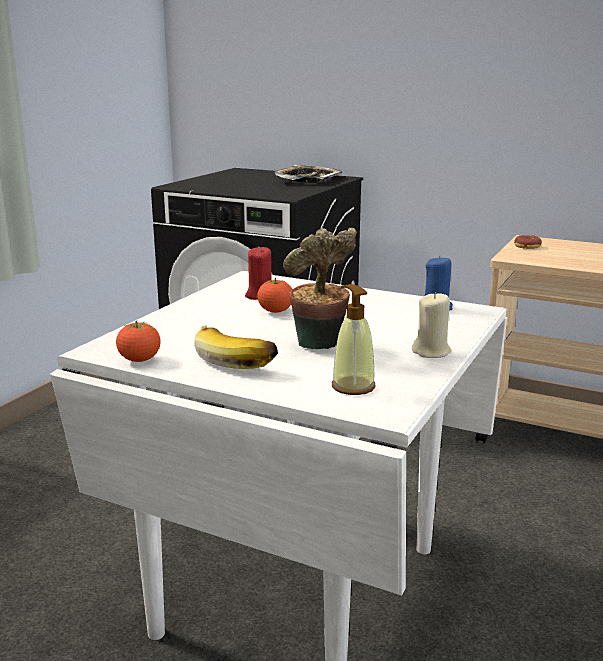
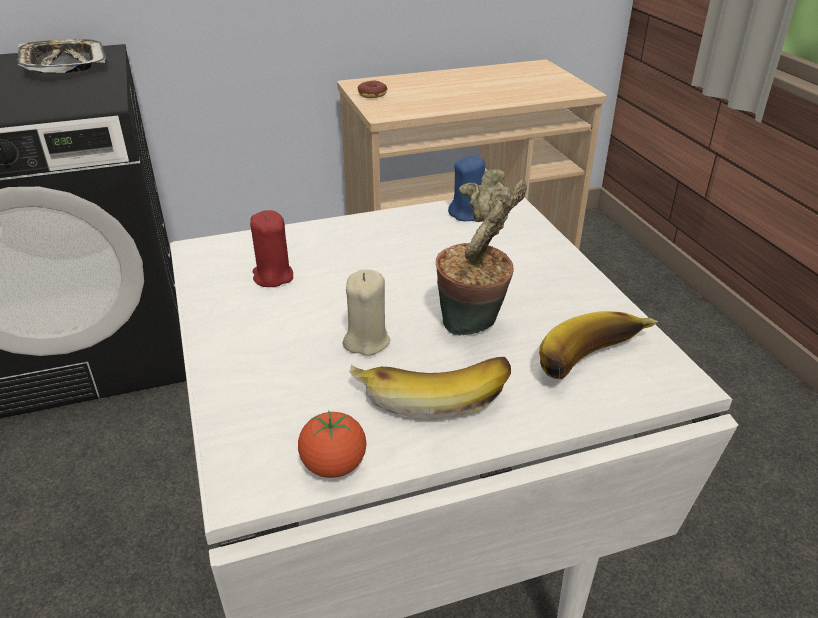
camera: 45 degrees left, 15 degrees up
(275, 311) = (336, 294): tomato -> none
(353, 386) = (596, 364): soap dispenser -> banana
(431, 352) = (568, 278): beige candle -> beige candle (366, 341)

